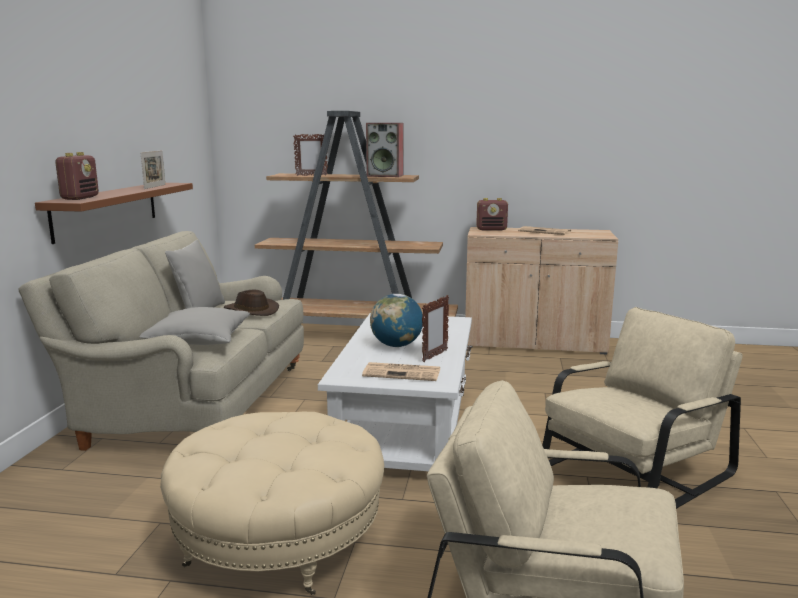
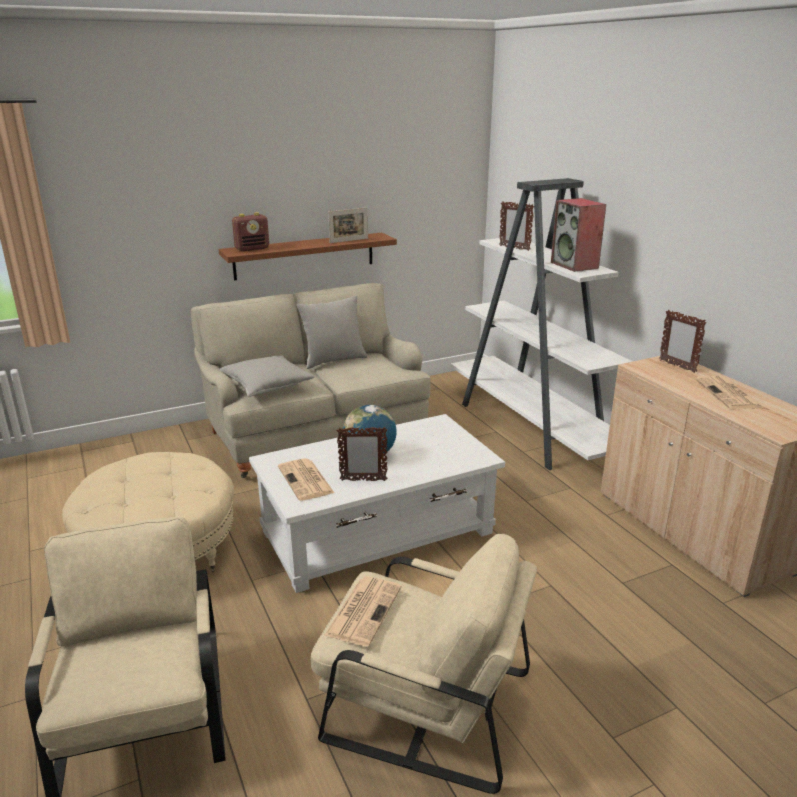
camera: 55 degrees right, 10 degrees up
(250, 311) = (359, 373): brown hat -> none
(351, 336) = (532, 429): brown bookcase -> white bookcase
(491, 229) = (677, 366): radio -> picture frame
(609, 403) = (364, 610): none -> newspaper

